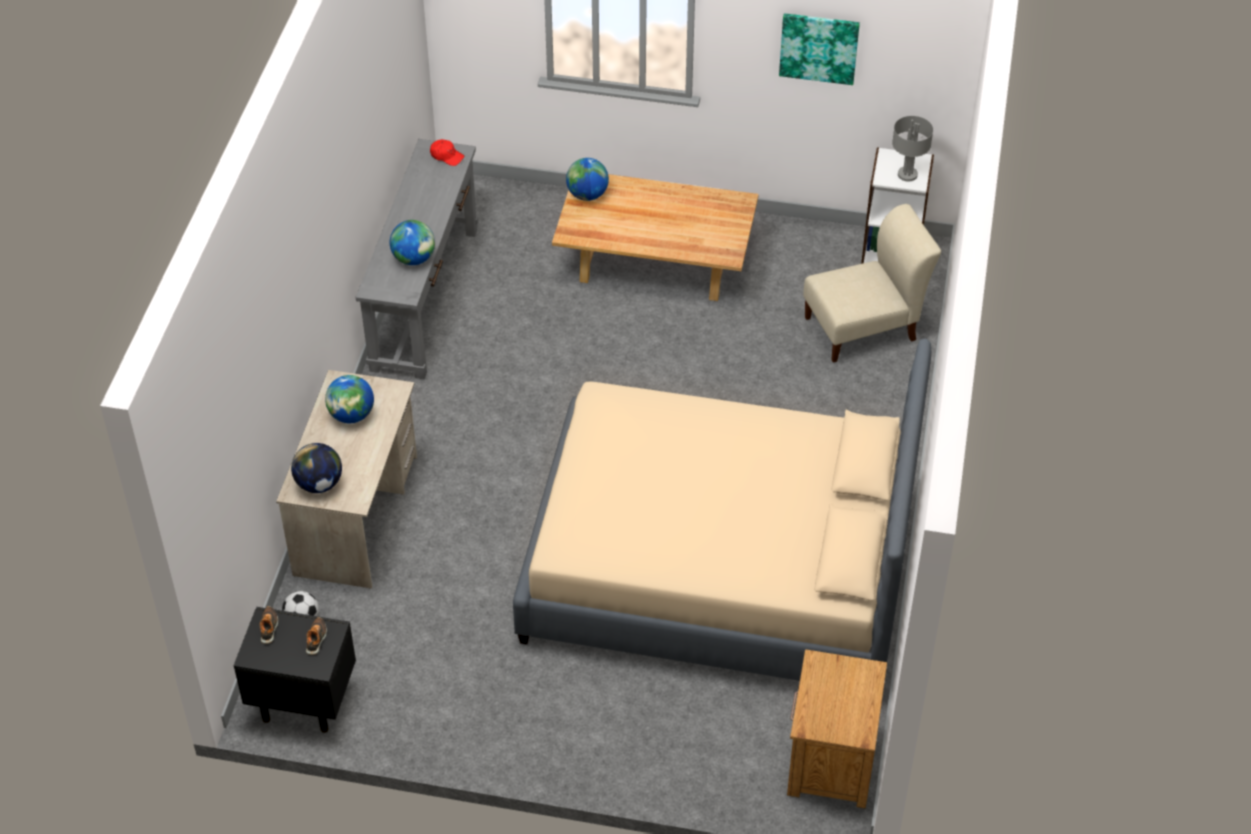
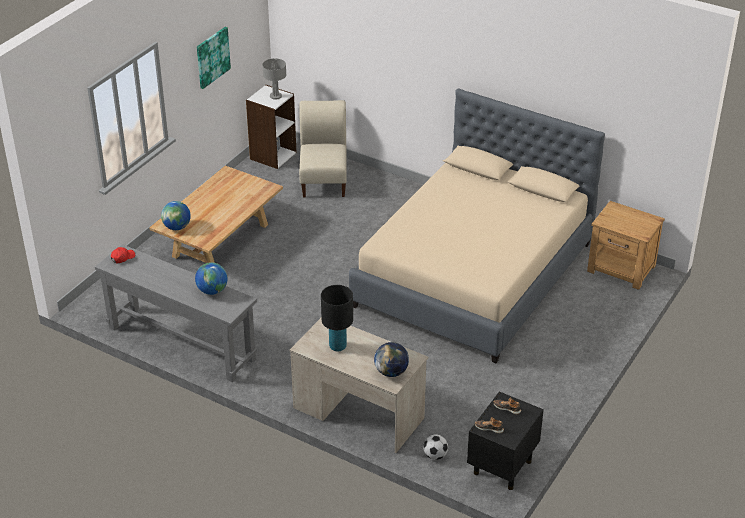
camera: 70 degrees left, 10 degrees down
(352, 415) = (338, 346): globe -> black table lamp

